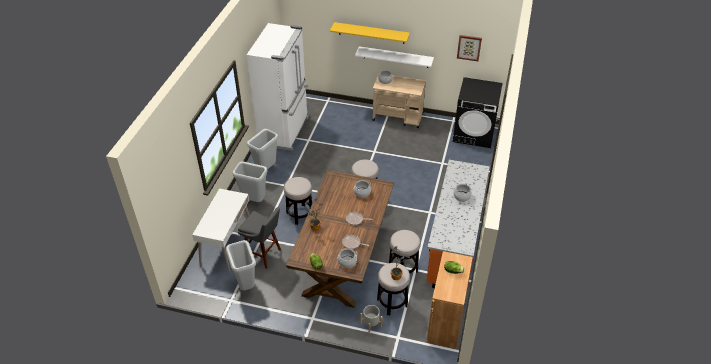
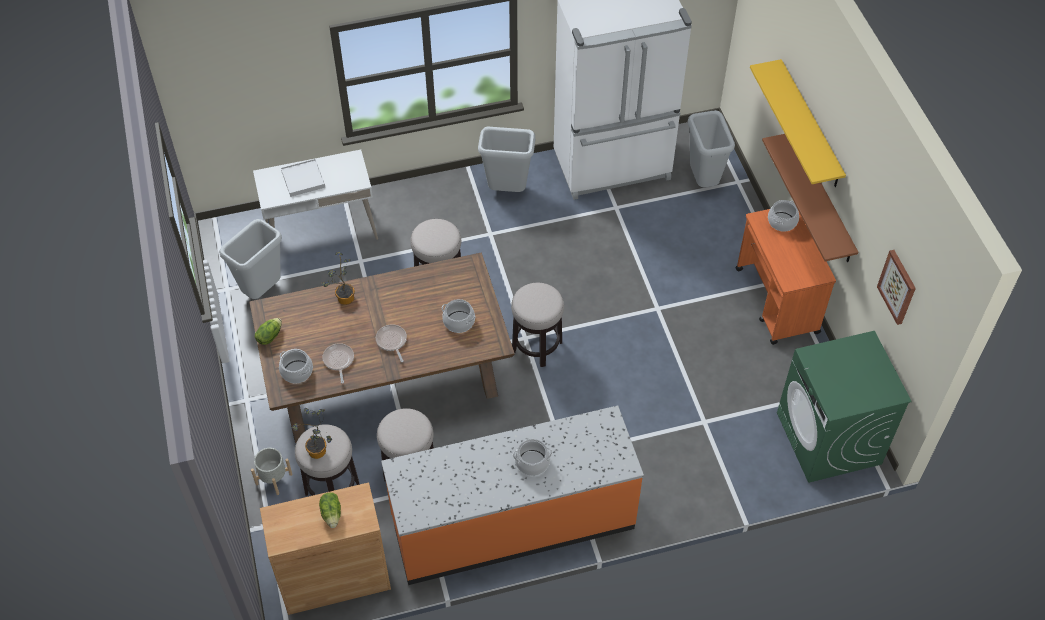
camera: 60 degrees right, 10 degrees up
(218, 217) = (303, 179): none -> white tray
(254, 201) = (430, 213): grey trash can -> grey trash can (704, 181)
(264, 255) = (330, 281): grey stool -> none
(395, 57) = (822, 199): white shelf -> brown shelf
(398, 117) = (777, 301): beige cart -> orange cart
(474, 133) = (829, 439): black washing machine -> green washing machine

